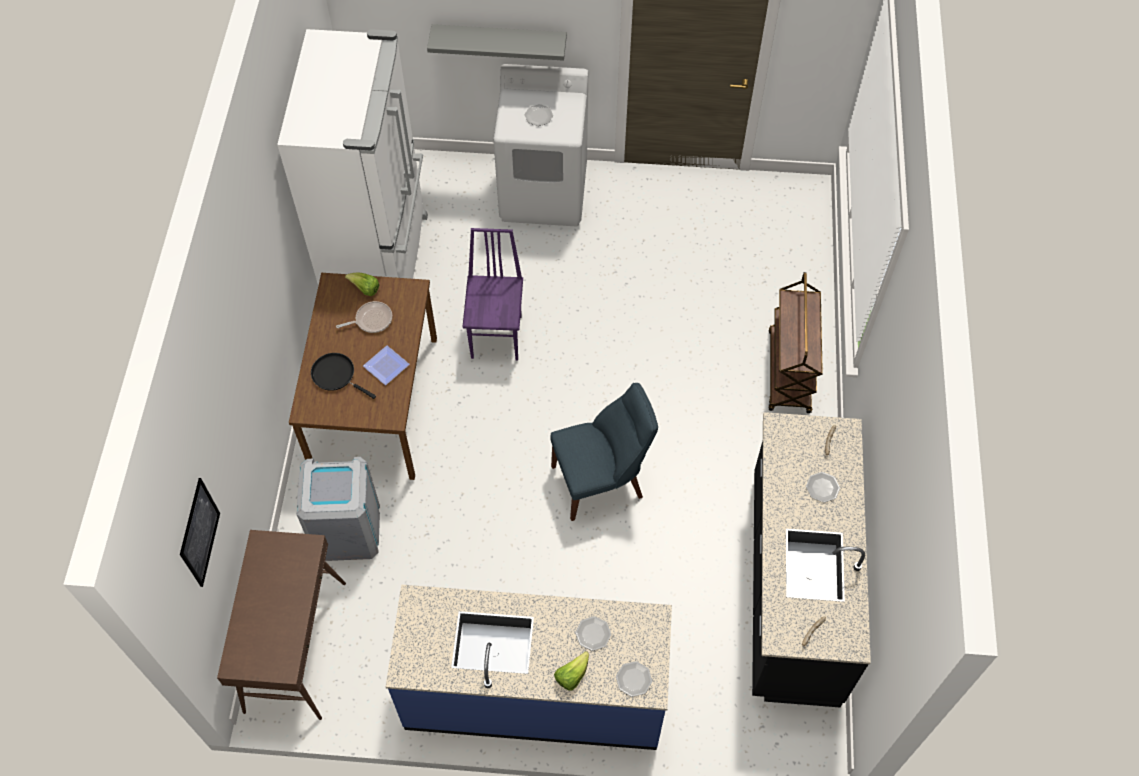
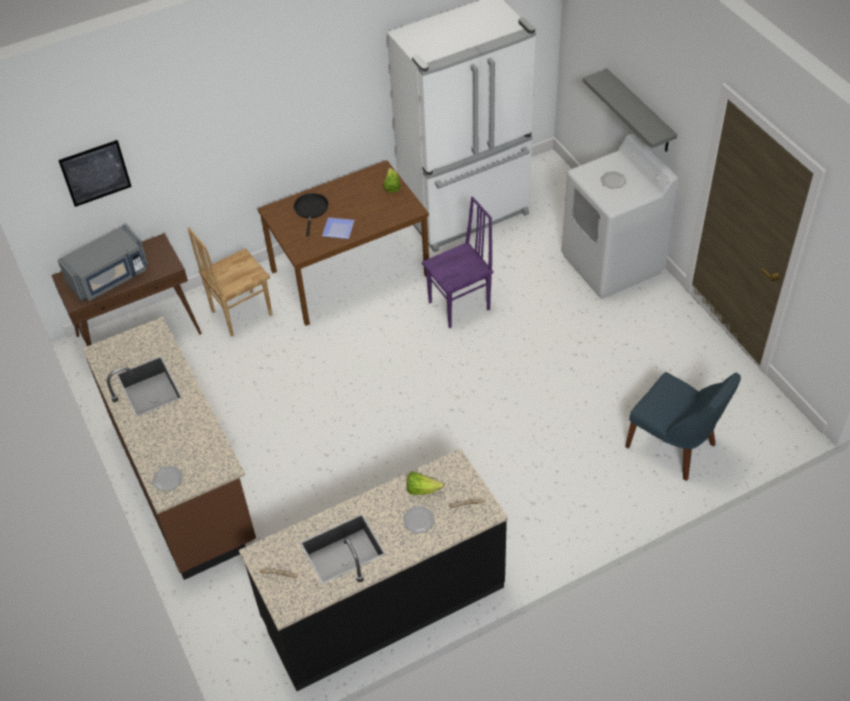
camera: 60 degrees right, 10 degrees down
(276, 616) = (110, 278): none -> grey microwave
(347, 530) = (241, 313): grey trash can -> brown chair
(371, 320) = (369, 203): frying pan -> none
(534, 693) = (184, 481): blue counter -> brown counter
(572, 675) = (149, 442): lettuce -> lettuce (422, 490)
(593, 634) = (190, 438): plate -> none
(601, 481) = (385, 430): blue chair -> blue chair (674, 447)
(789, 372) = (586, 502): brown cart -> none

